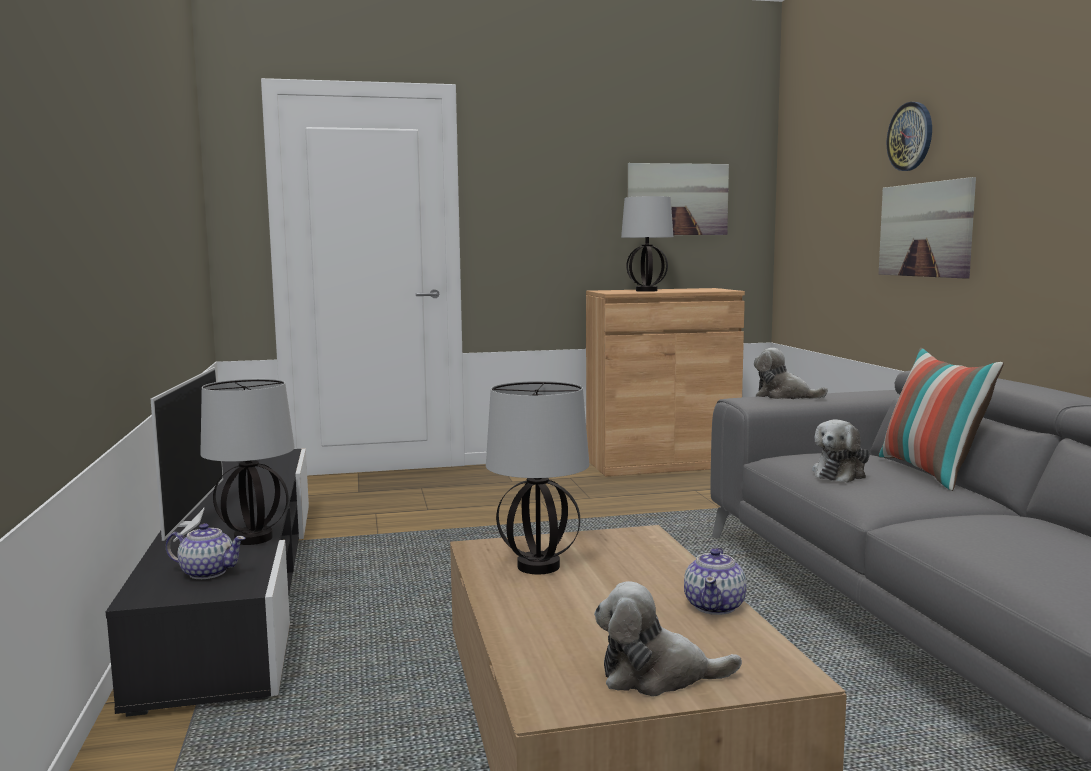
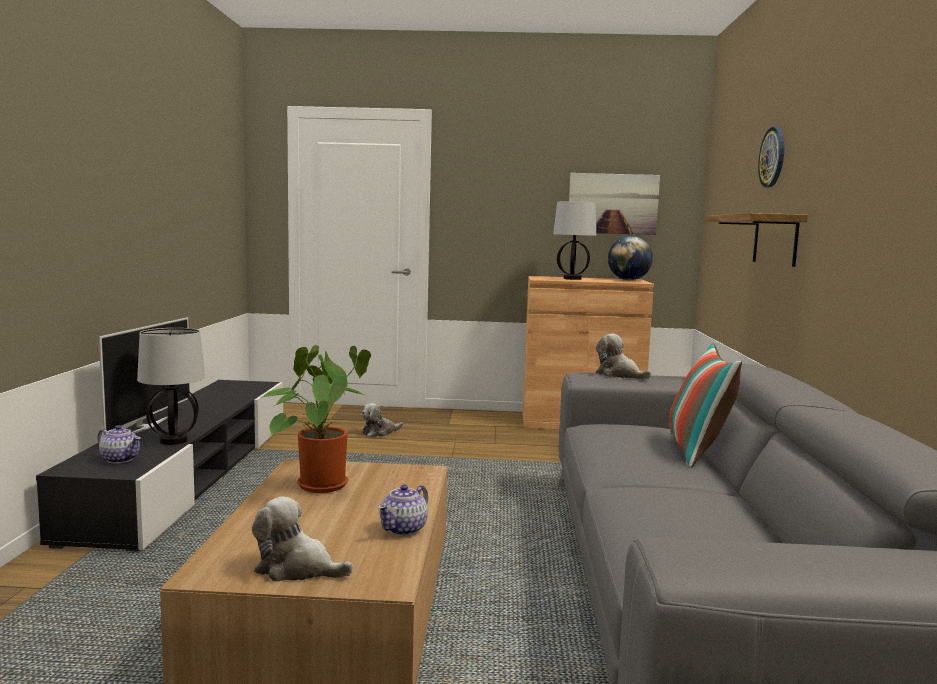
camera: 15 degrees right, 0 degrees up
(539, 566) = (320, 483): table lamp -> potted plant
(706, 289) = (628, 280): none -> globe
(840, 474) = (616, 443): plush toy -> plush toy (379, 432)
(925, 229) = (775, 240): picture -> shelf

